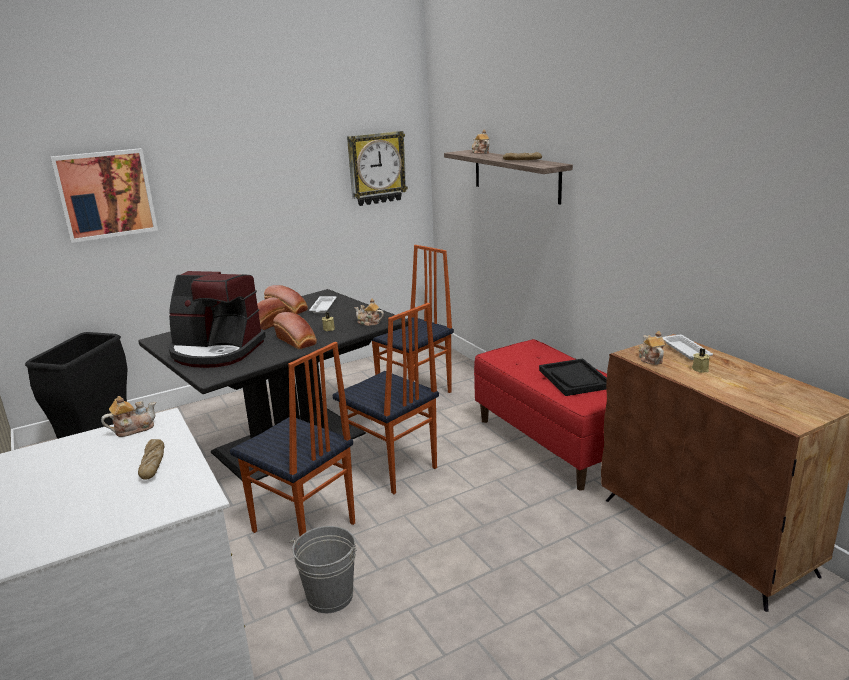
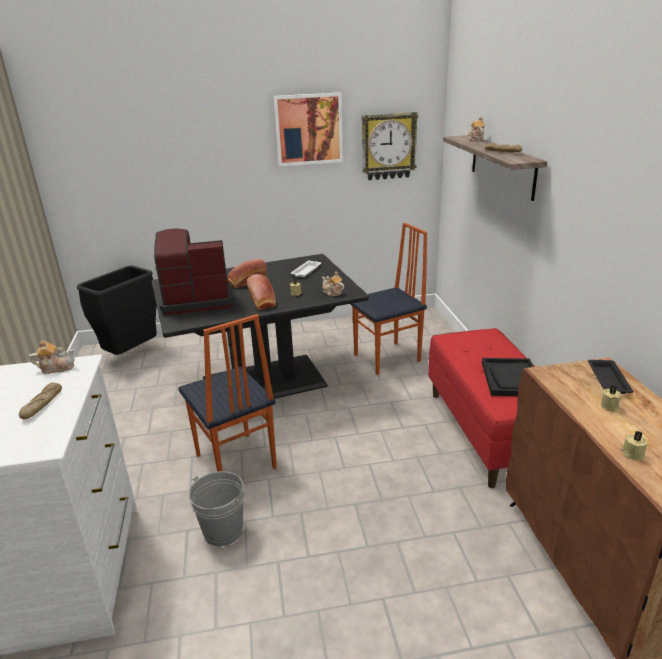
camera: 20 degrees right, 5 degrees up
(106, 194) = (149, 156): picture -> picture (309, 129)
(216, 351) = (197, 300): coffee machine -> coffee machine turned 135 degrees clockwise
(288, 310) = (277, 269): bread -> none
(391, 469) = (331, 425): chair -> none
(650, 359) = (561, 383): teapot -> none
(684, 350) = (607, 379): white tray -> black tray
(741, 398) = (632, 453): none -> beige candle

